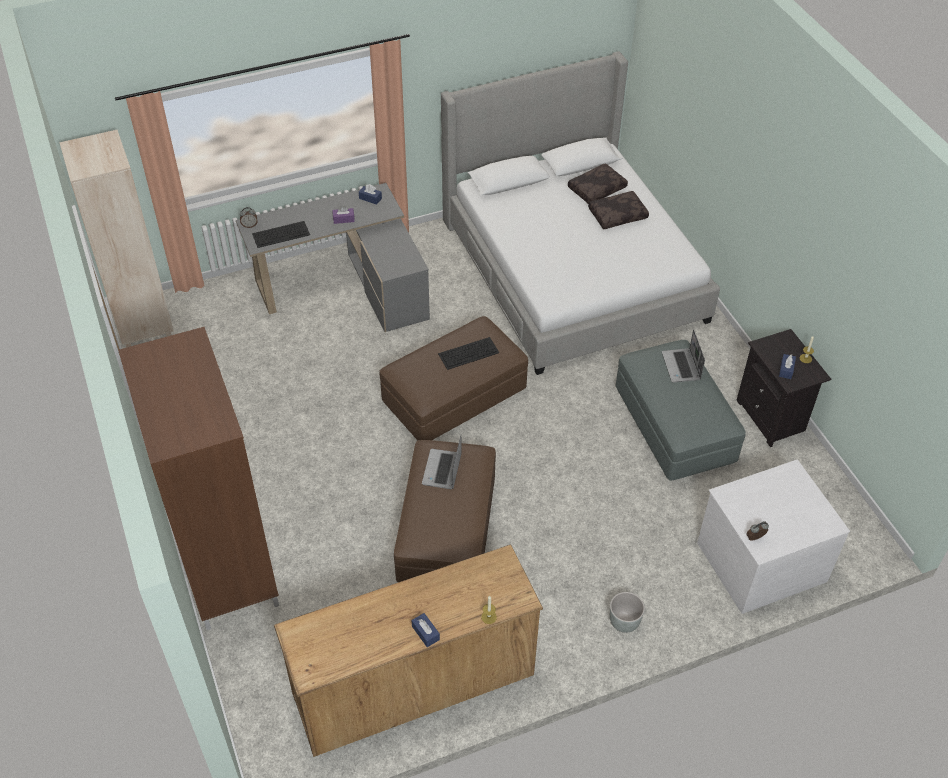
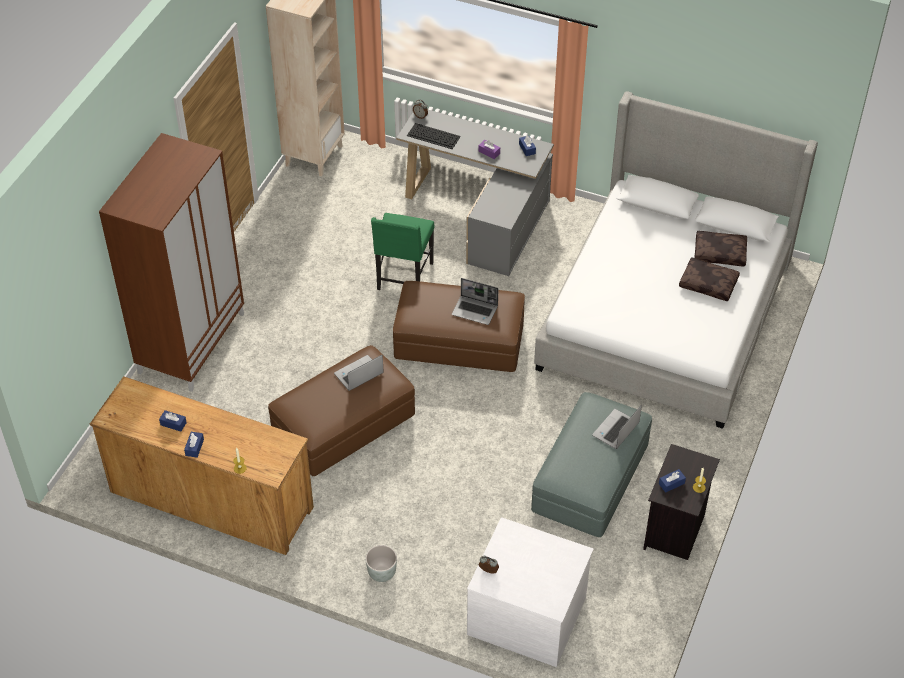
camera: 45 degrees right, 0 degrees up
(347, 377) = (404, 277): none -> green chair
(379, 628) = (173, 424): none -> blue tissue box
(469, 353) = (475, 311): keyboard -> laptop

